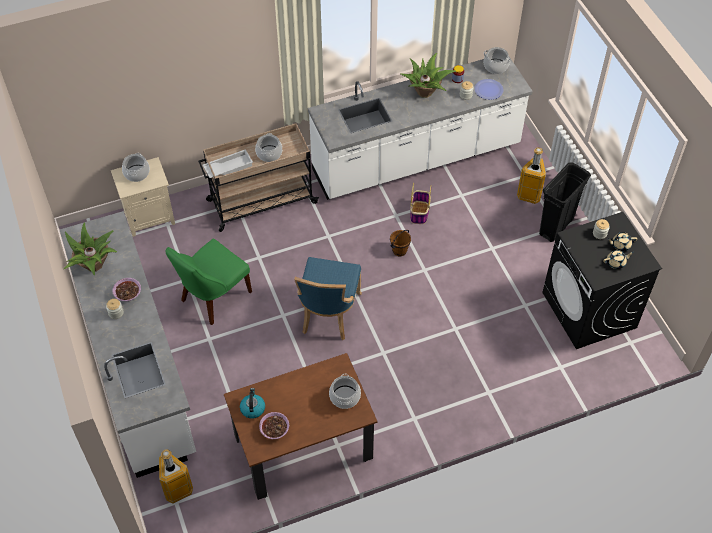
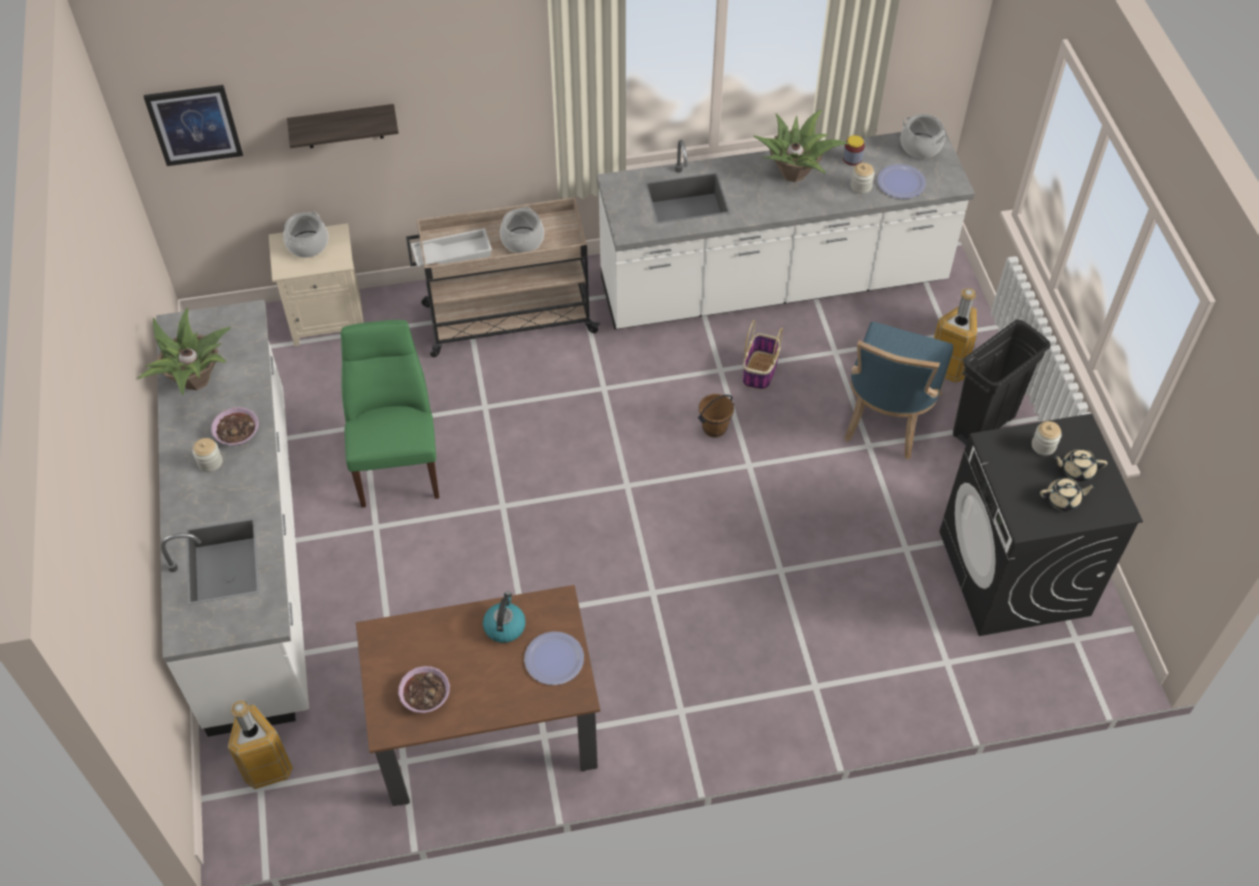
camera: 10 degrees right, 0 degrees up
(66, 110) = (194, 124): none -> picture
(155, 99) = (343, 126): none -> shelf
(213, 298) = (398, 461): green chair -> green chair turned 120 degrees clockwise
(252, 408) = (397, 654): kettle -> kettle (504, 626)
(328, 314) = (576, 516): blue chair -> blue chair (887, 418)
(344, 397) = (554, 659): cooking pot -> plate

